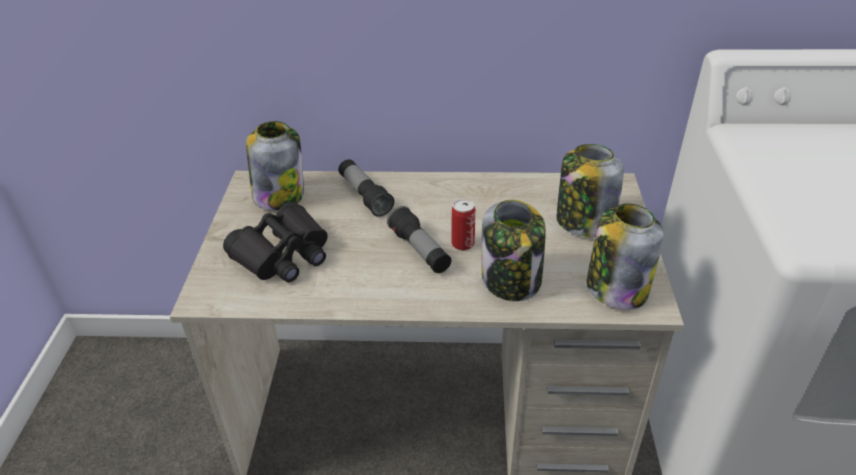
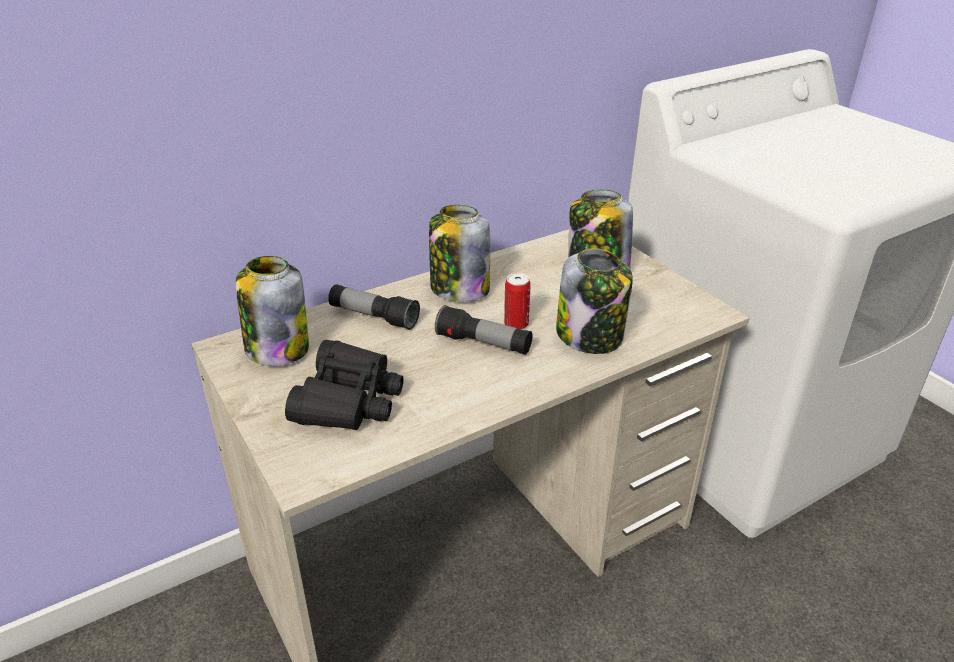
camera: 35 degrees left, 5 degrees down
(616, 288) = (675, 310): jar -> jar (459, 289)

